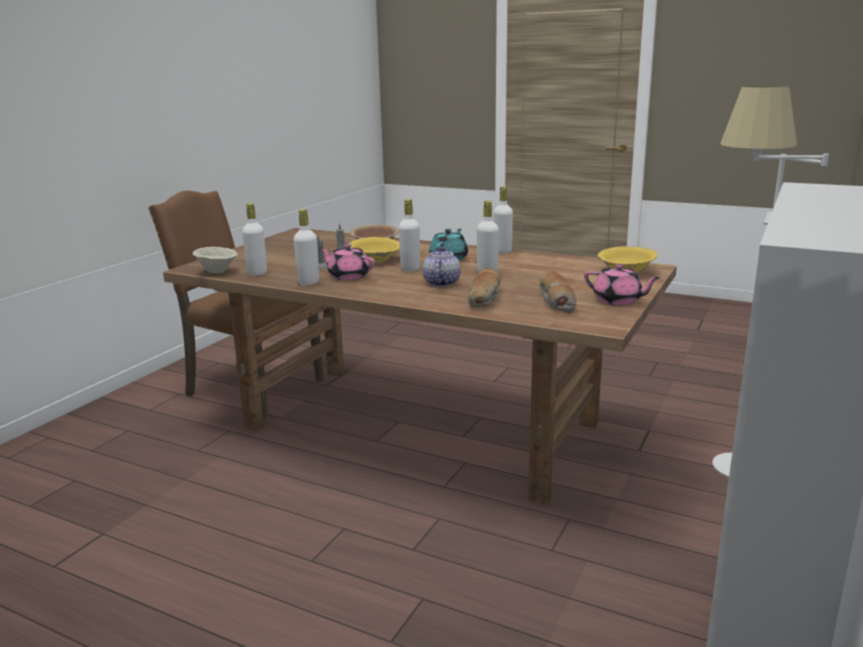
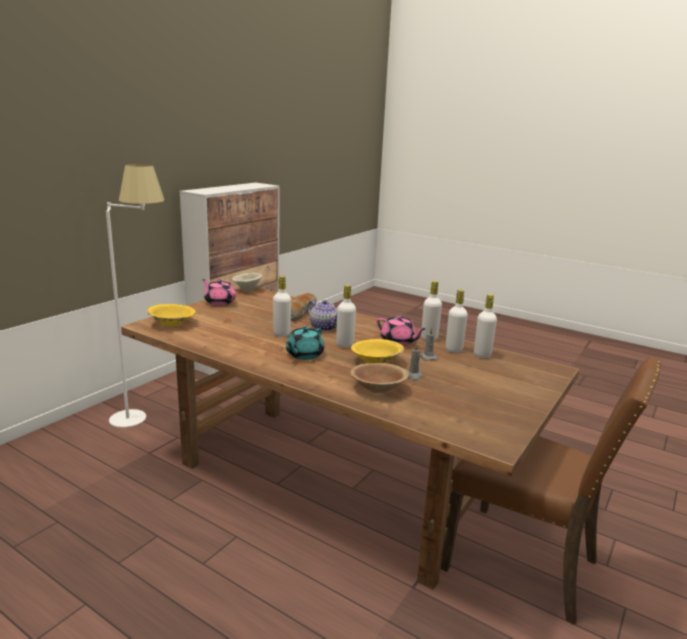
camera: 175 degrees left, 0 degrees up
(217, 271) = (523, 361): beige bowl -> beige bowl (247, 290)
(441, 283) = (324, 327): teapot -> teapot turned 60 degrees counterclockwise
(502, 252) = (244, 359): white bottle -> white bottle (453, 349)
(555, 300) = (257, 306): bread -> none

